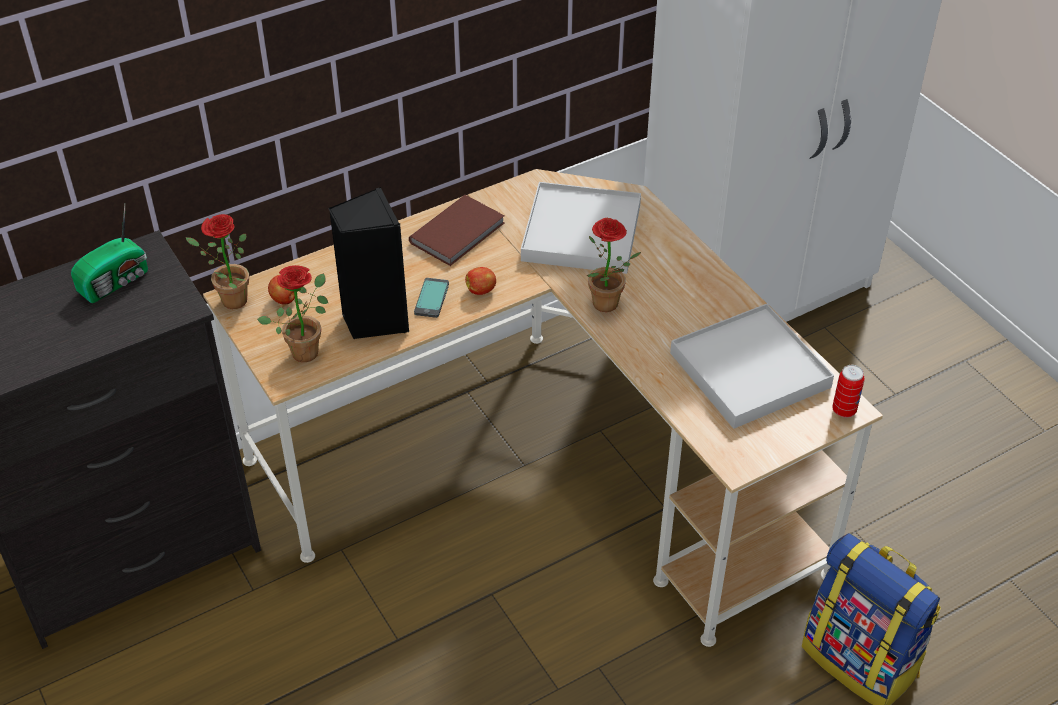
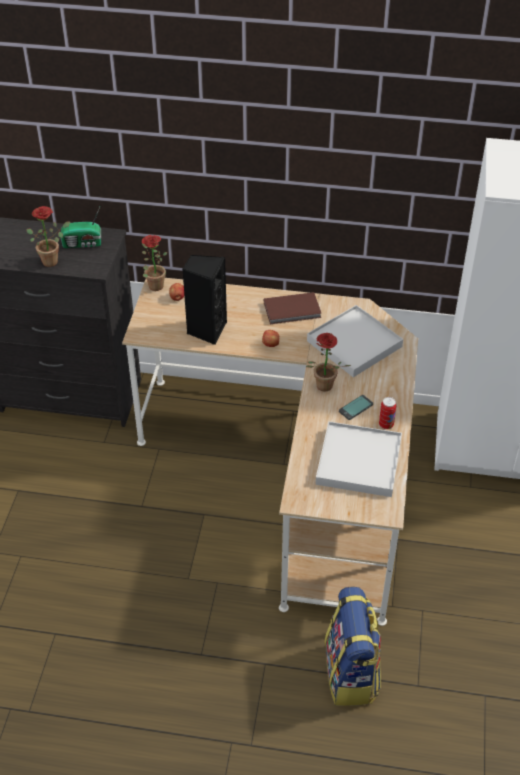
camera: 40 degrees right, 0 degrees up
(306, 348) = (162, 326): potted plant -> potted plant (53, 260)
(432, 298) = (243, 335): phone -> phone (356, 408)
(844, 410) = (384, 512): can -> can (386, 425)

